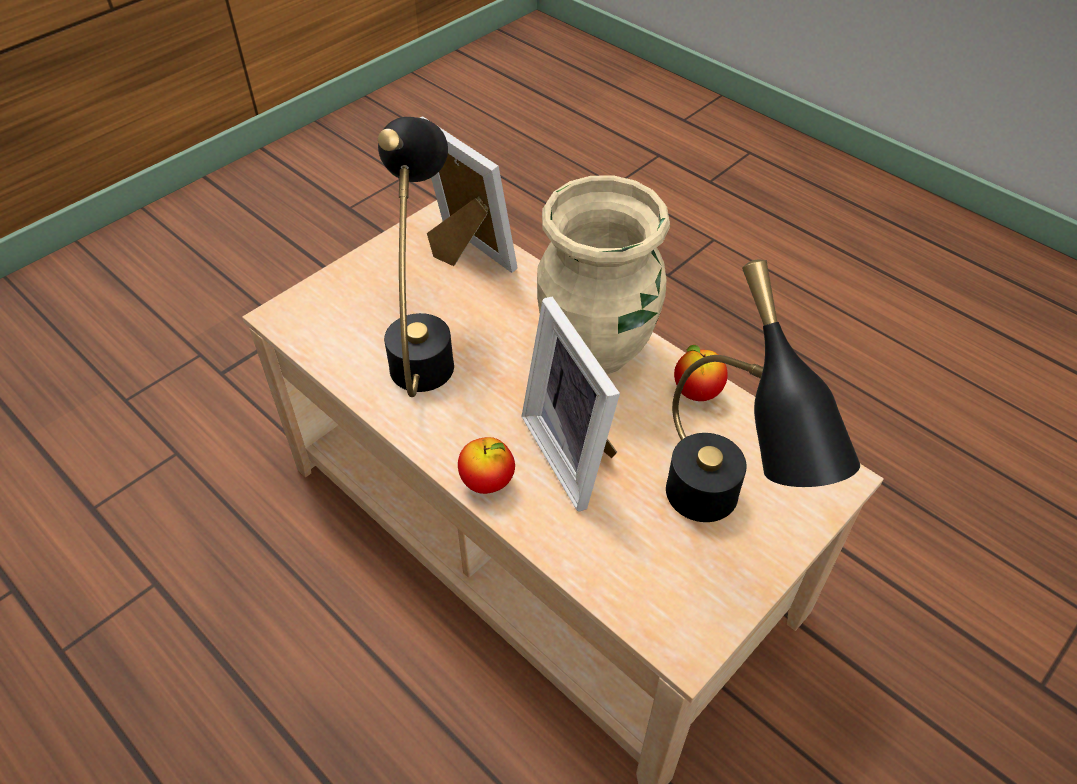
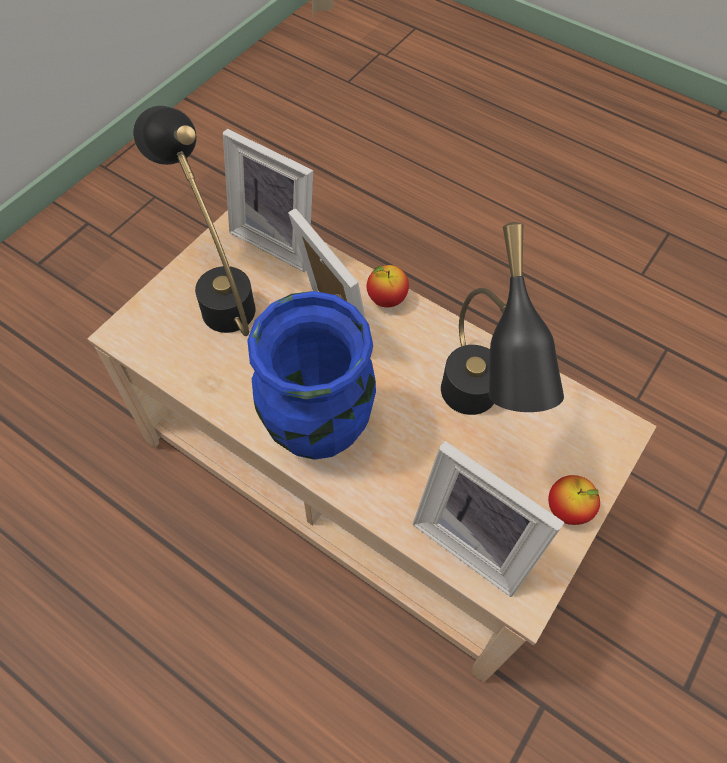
camera: 170 degrees right, 10 degrees up
(598, 349) = (316, 429): beige vase -> blue vase
(630, 597) = (279, 239): none -> picture frame
(697, 392) = (226, 395): apple -> apple (567, 509)

